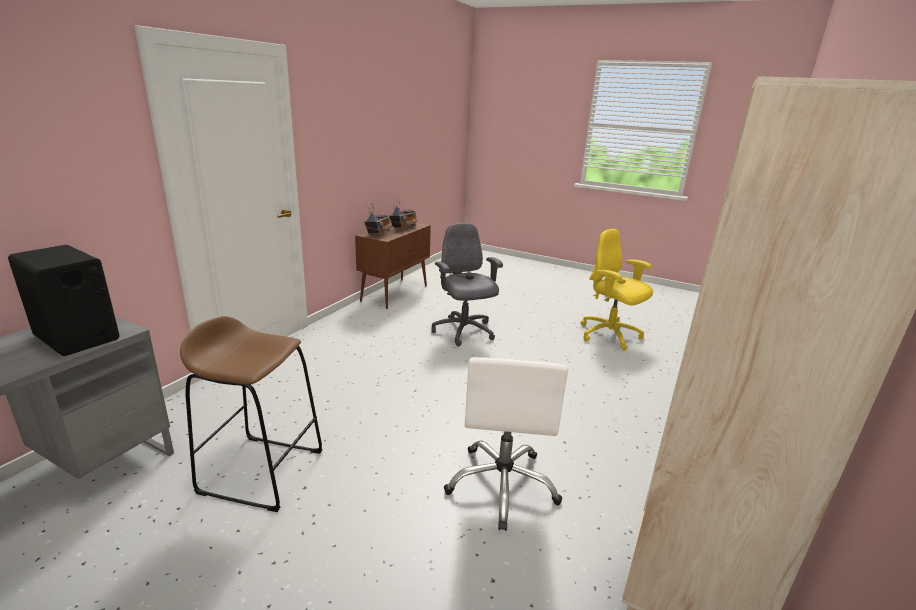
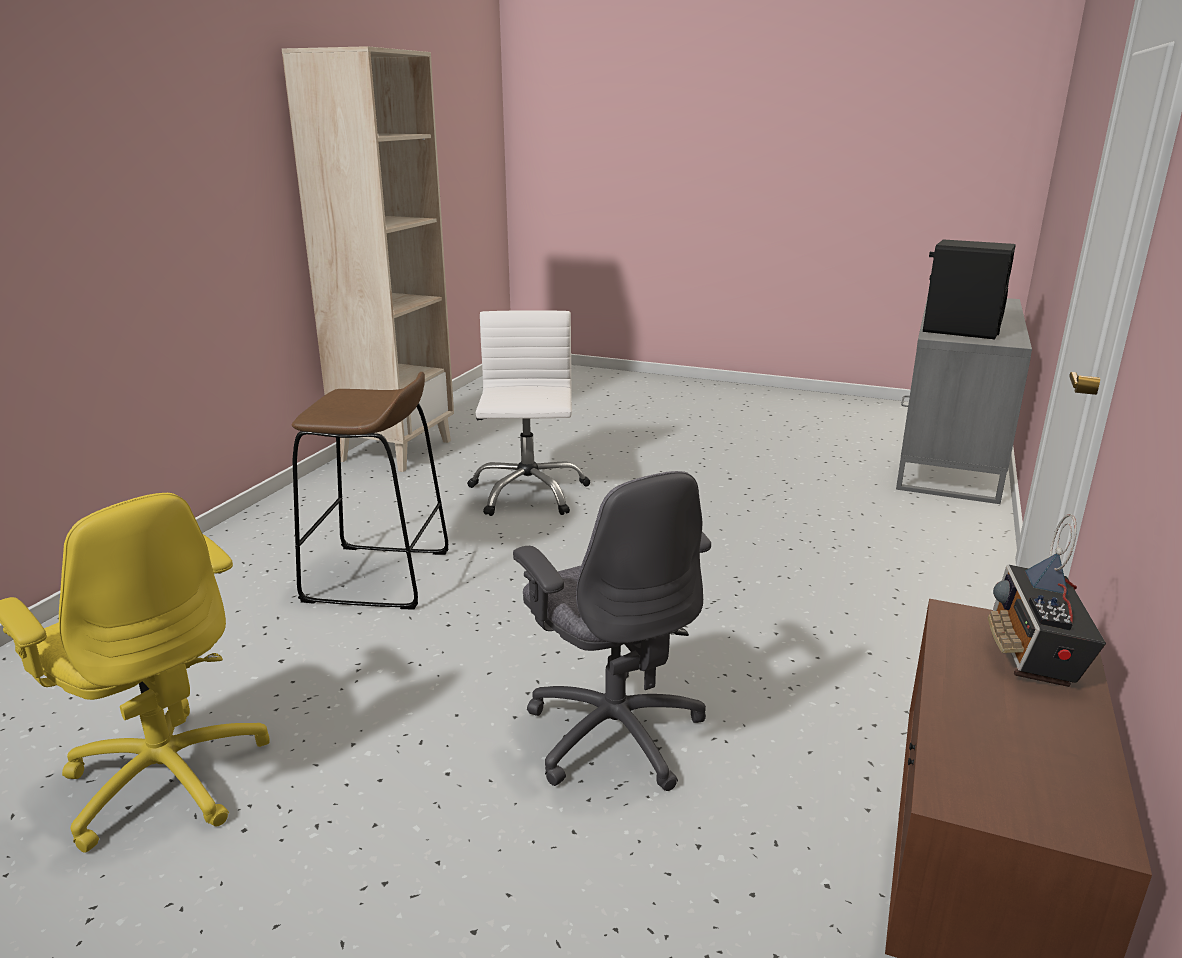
camera: 175 degrees right, 0 degrees up
(262, 471) = (785, 484): brown stool -> brown stool (378, 577)
(403, 227) = (1007, 743): radio -> none

